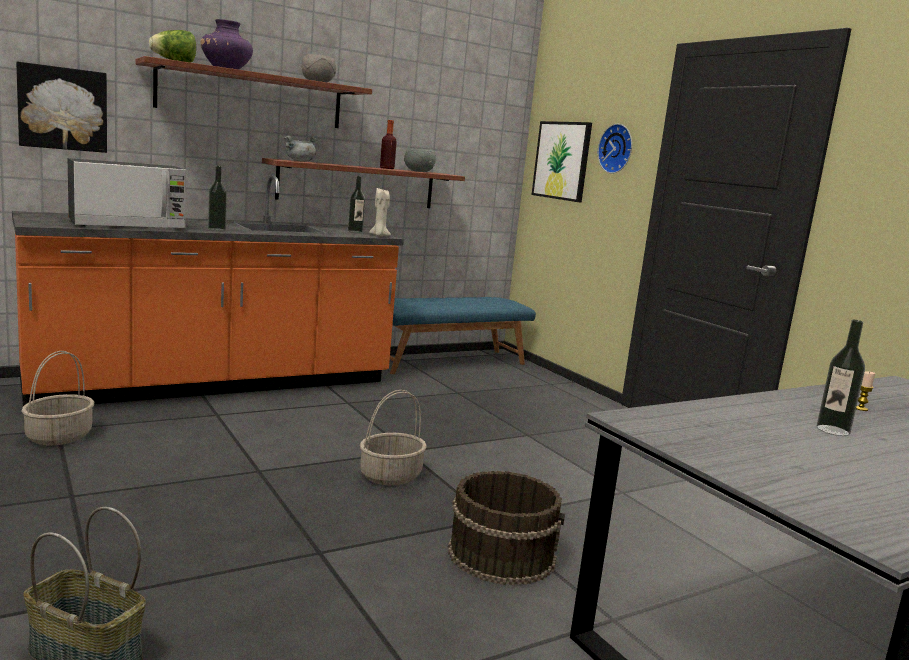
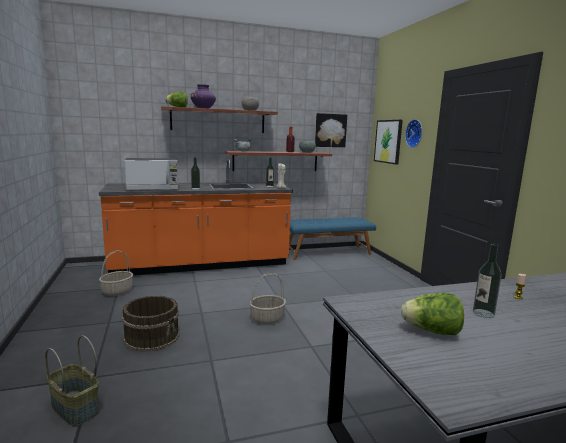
camera: 15 degrees right, 0 degrees up
(62, 108) = (128, 134): picture -> picture (330, 130)
(502, 554) = (309, 369): brown bucket -> brown bucket (152, 336)
(784, 456) = (431, 331): none -> lettuce

